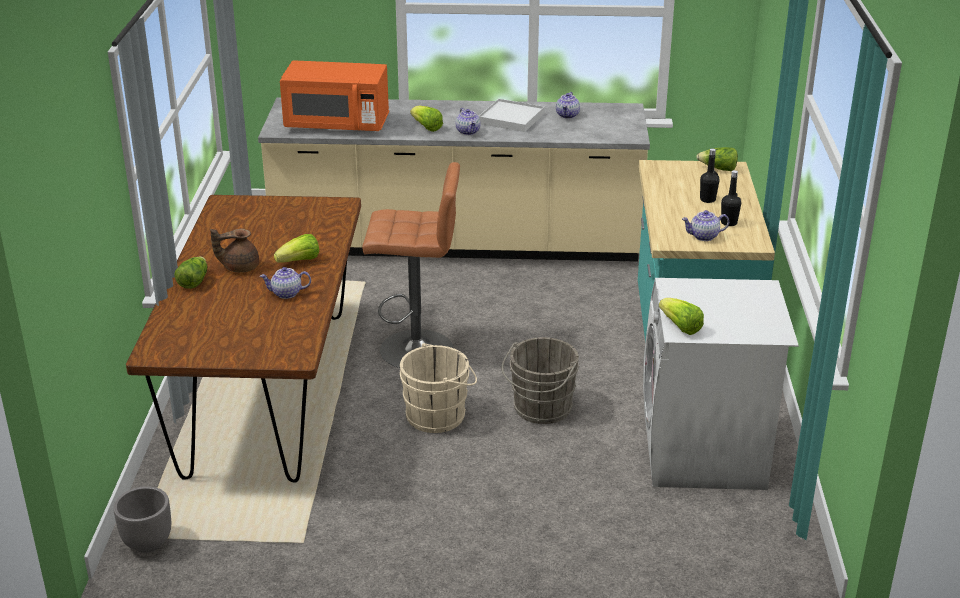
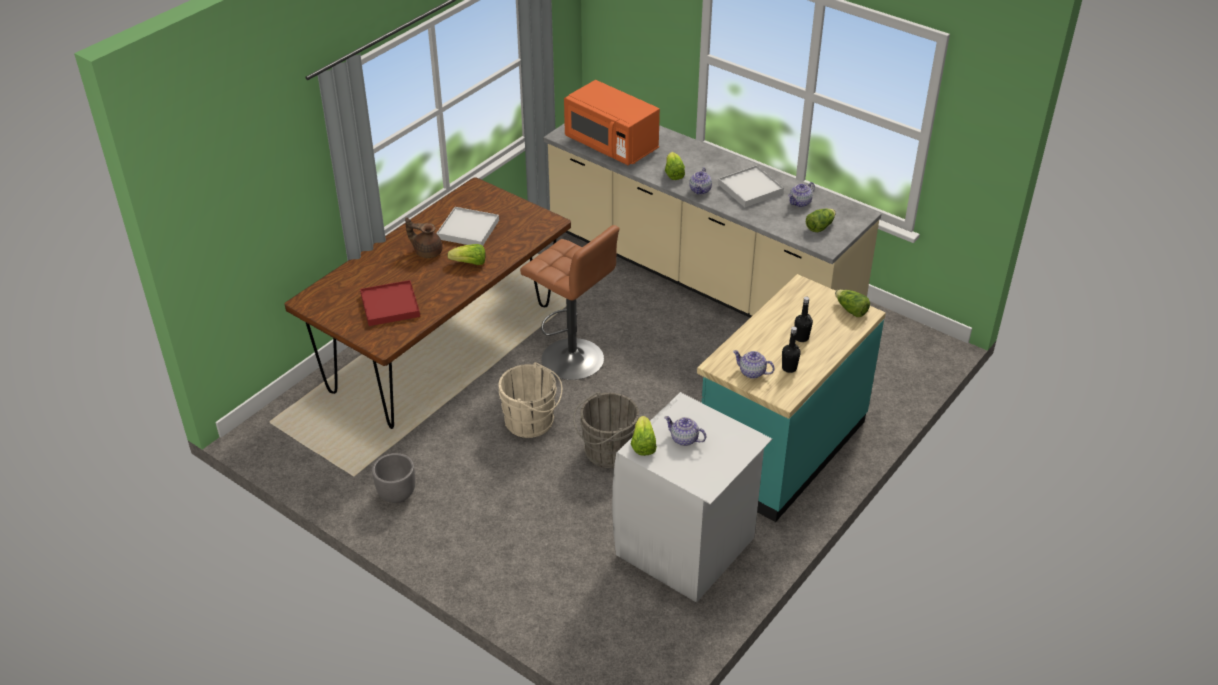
camera: 35 degrees right, 10 degrees up
(147, 543) = (270, 428): grey planter -> grey planter (396, 494)
(193, 281) = (387, 251): lettuce -> lettuce (819, 226)
(258, 323) = (390, 305): none -> red tray
(261, 236) = (468, 229): none -> white tray
(286, 293) = (432, 288): teapot -> teapot (684, 439)

